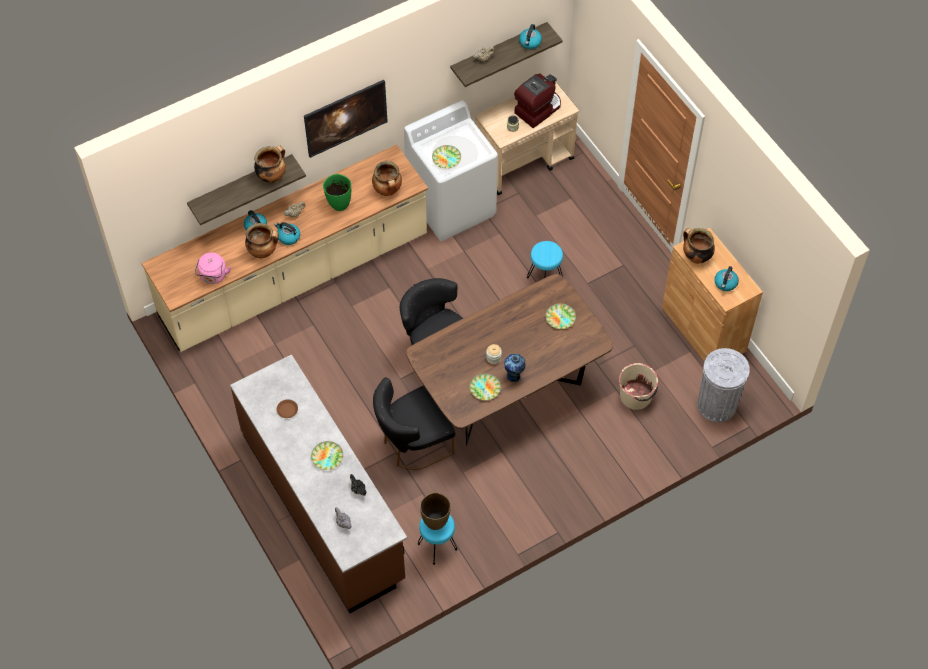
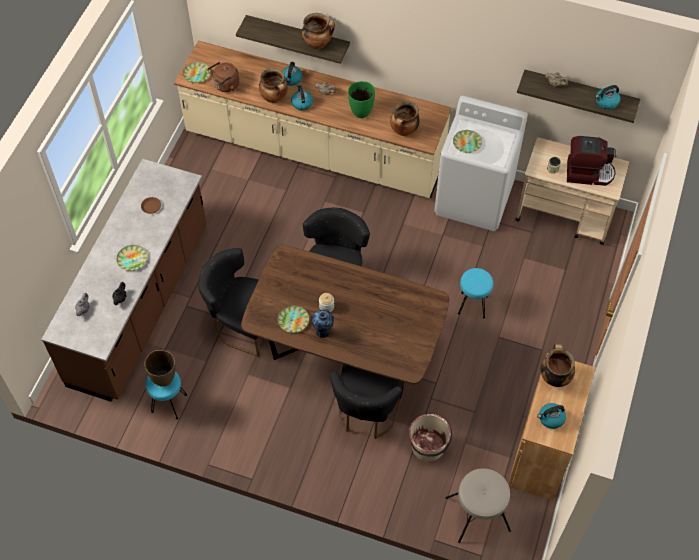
camera: 50 degrees right, 0 degrees up
(213, 276) = (225, 86): pink kettle -> brown kettle
(346, 128) = (407, 55): picture -> none
(560, 317) = (408, 325): plate -> plate (197, 74)
(572, 415) = (367, 413): none -> black chair
(717, 405) = (478, 514): grey trash can -> beige stool

